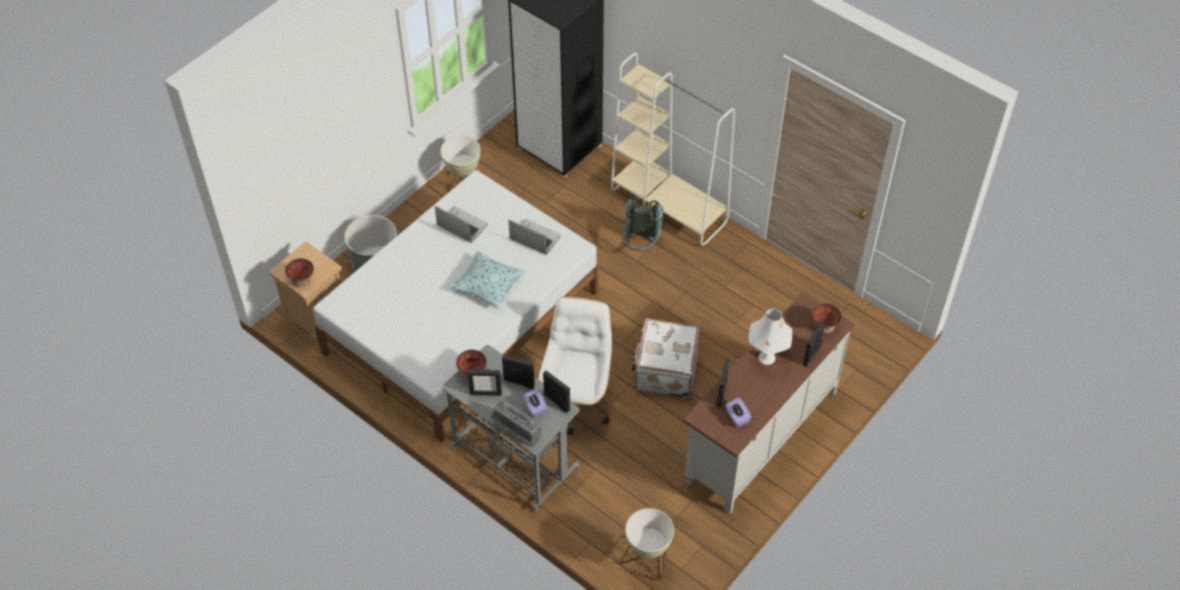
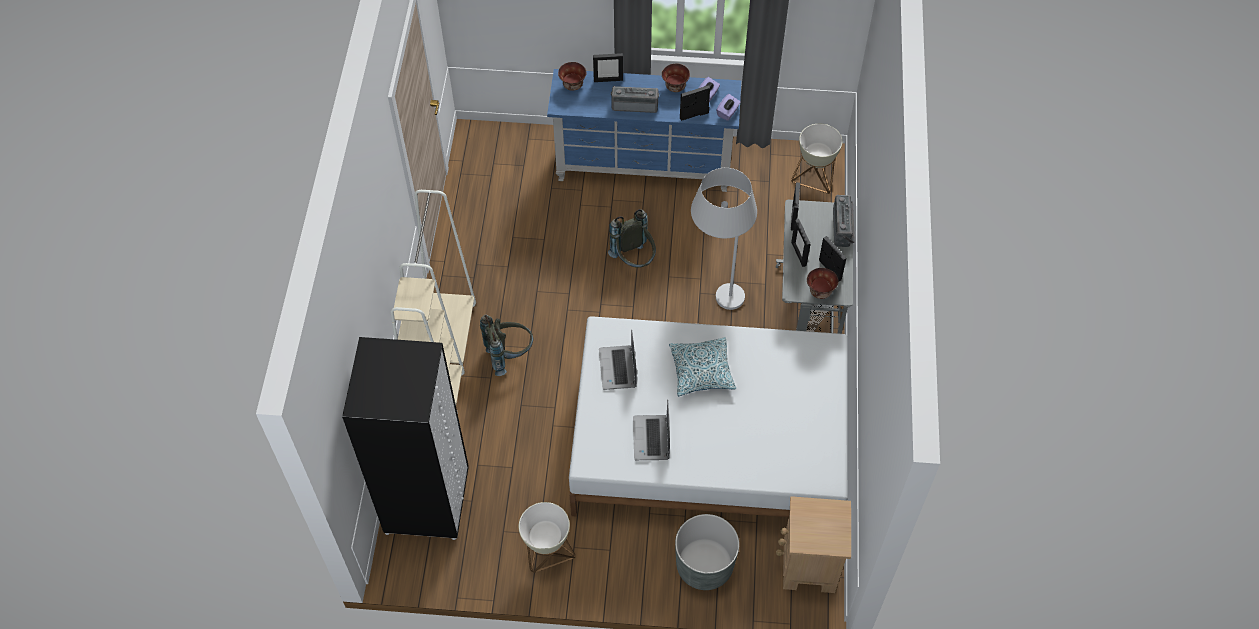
camera: 125 degrees left, 5 degrees up
(301, 281) = (835, 517): bowl -> bowl (675, 87)
(535, 407) = (811, 228): purple tissue box -> purple tissue box (728, 112)
(577, 401) = (715, 303): white office chair -> white floor lamp
(664, 371) = (634, 260): white suitcase -> grey backpack
(759, 436) = (645, 167): brown dresser -> blue dresser
(766, 357) = (635, 105): white table lamp -> radio

